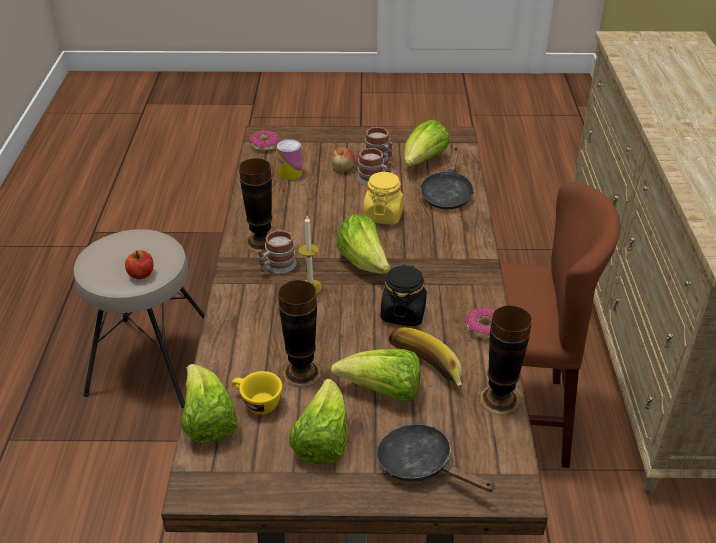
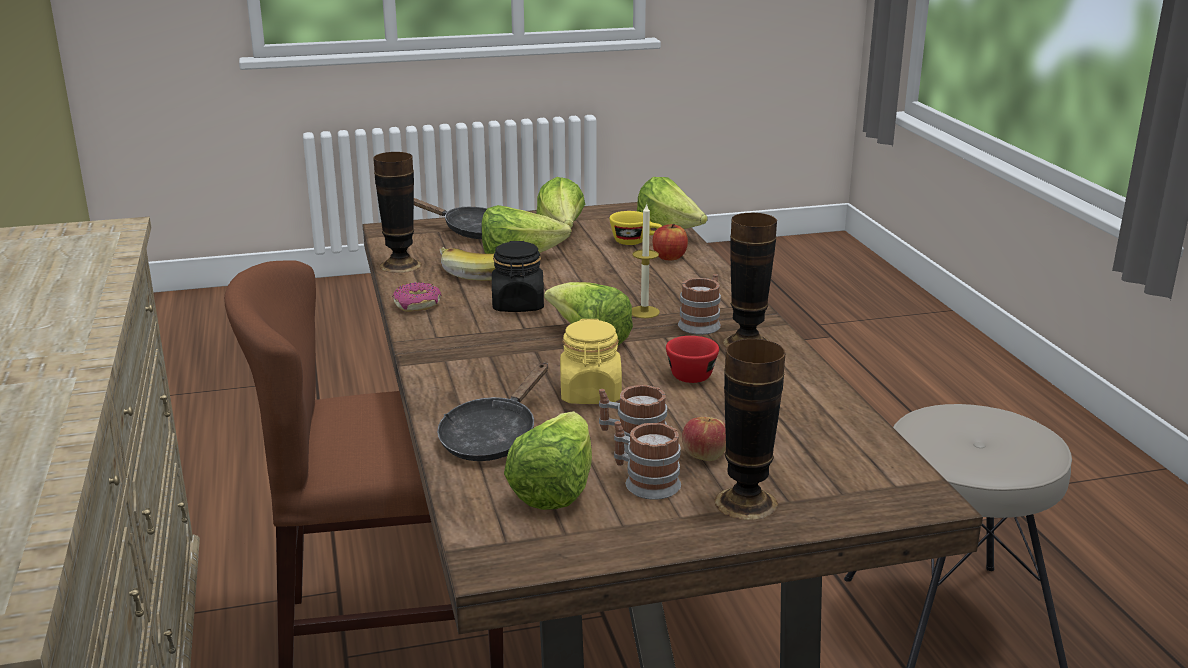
camera: 165 degrees right, 15 degrees down
(141, 274) = (935, 421): apple -> apple (669, 257)
(264, 145) = (893, 477): donut -> none
(290, 173) = (793, 434): can -> none
(301, 372) = (606, 259): vase -> vase (746, 502)
(314, 221) = (692, 373): none -> red cup
(447, 194) = (493, 437): black frying pan -> black frying pan turned 150 degrees counterclockwise

